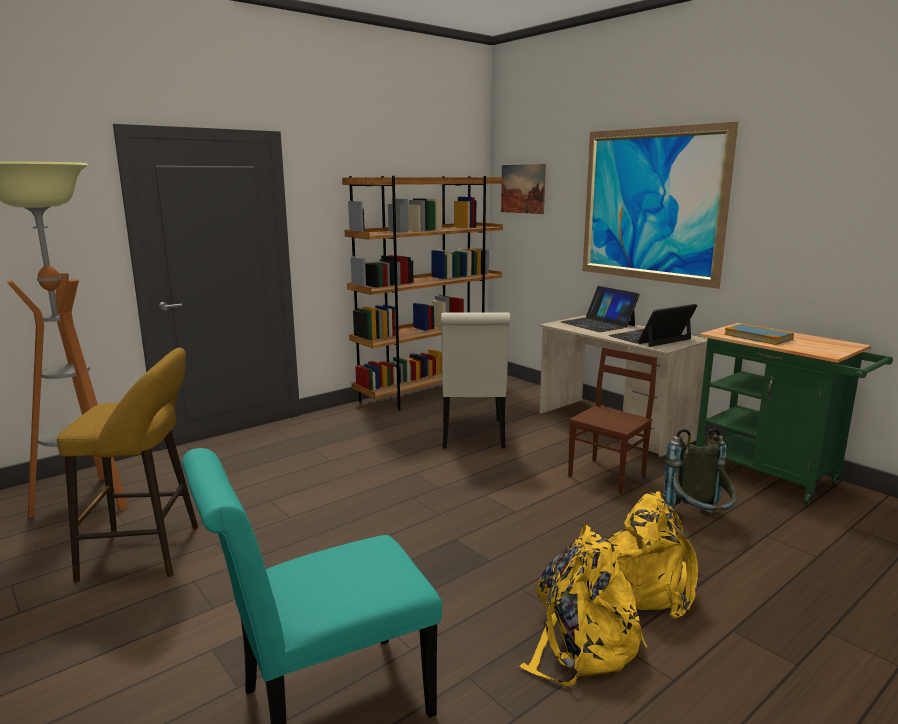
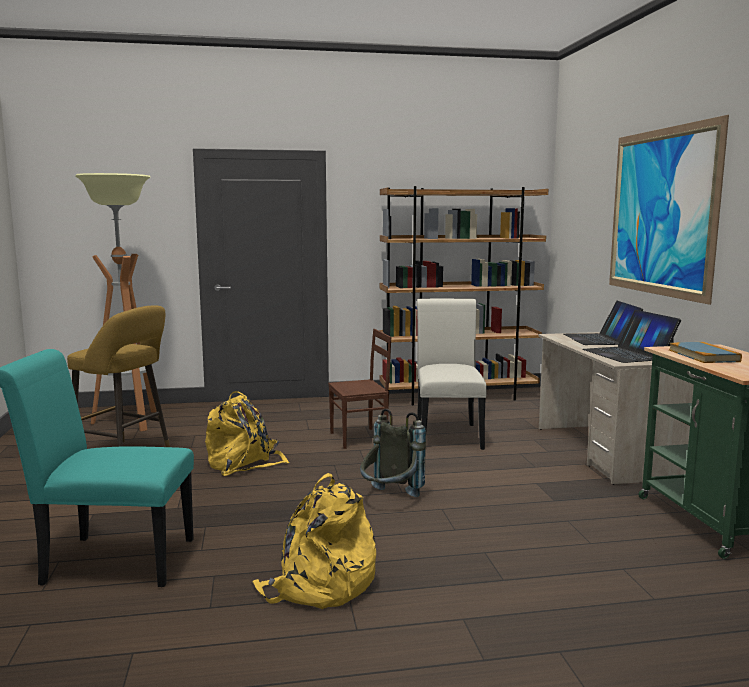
camera: 30 degrees right, 5 degrees down
(473, 436) = (447, 434): white chair -> white chair turned 150 degrees clockwise
(522, 189) = (572, 200): picture -> none
(608, 476) = (530, 487): brown chair -> brown chair (359, 438)
(648, 585) = (436, 568): yellow backpack -> yellow backpack (244, 463)
(650, 337) = (628, 354): laptop -> laptop turned 105 degrees counterclockwise
(698, 522) = (565, 540): grey backpack -> grey backpack (390, 499)

